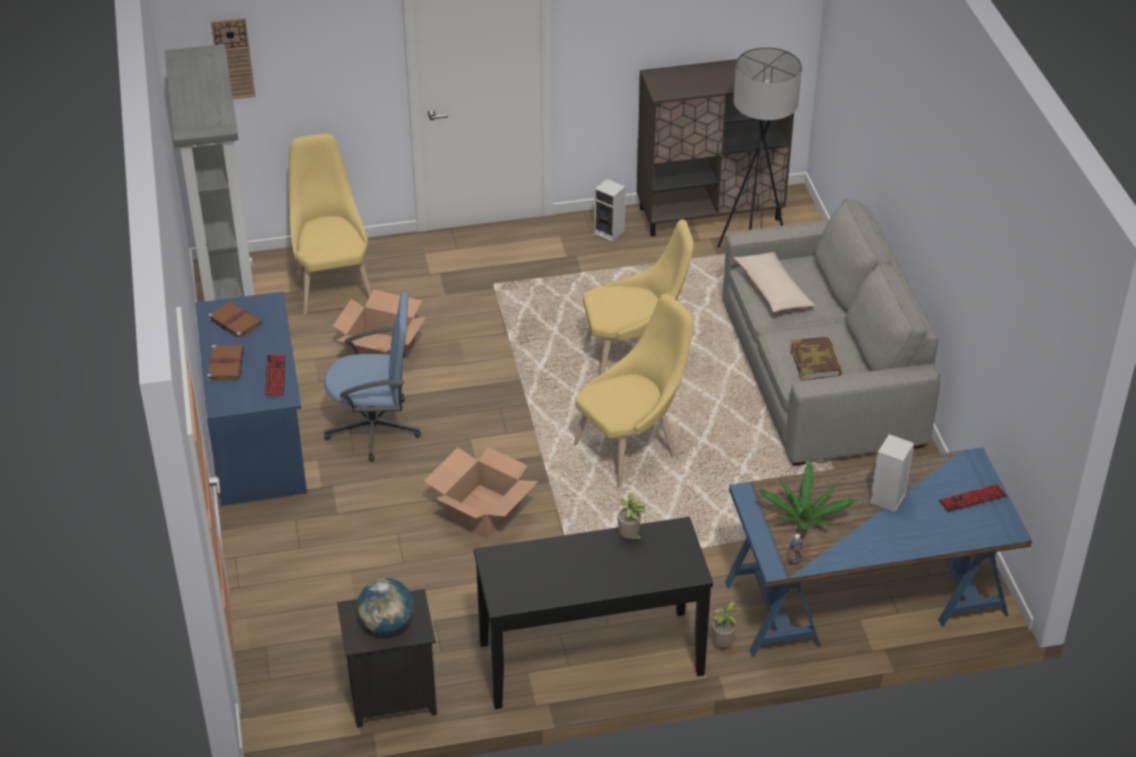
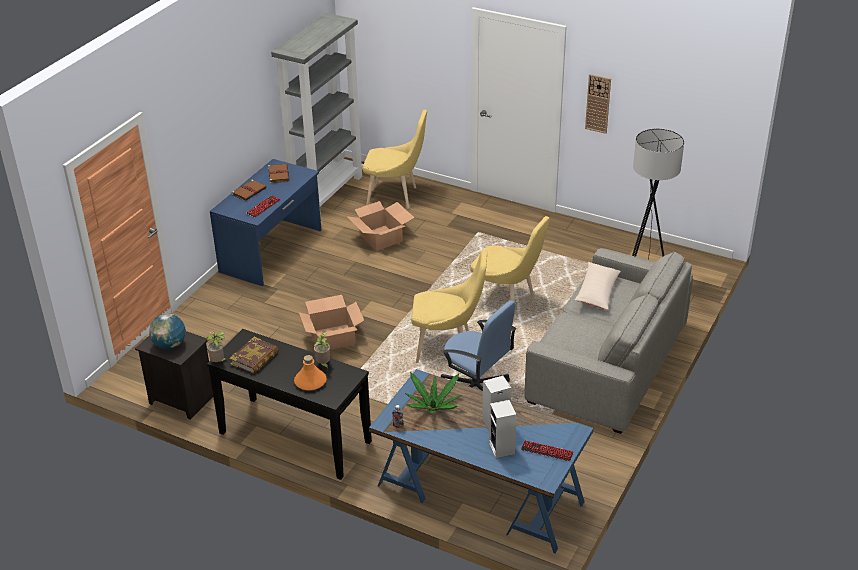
camera: 40 degrees right, 5 degrees down
(233, 58) = (374, 35): wall clock -> wall clock (598, 103)
(332, 285) = (396, 197): yellow chair -> yellow chair turned 75 degrees clockwise
(375, 428) = (331, 272): blue office chair -> blue office chair (476, 389)
(610, 232) = (576, 234): speaker -> speaker (502, 449)
(642, 567) = (310, 382): none -> orange bottle
(710, 213) = (648, 250): brown cabinet -> none
(723, 644) = (370, 470): potted plant -> potted plant (218, 362)
(815, 362) = (571, 340): book -> book (255, 359)

